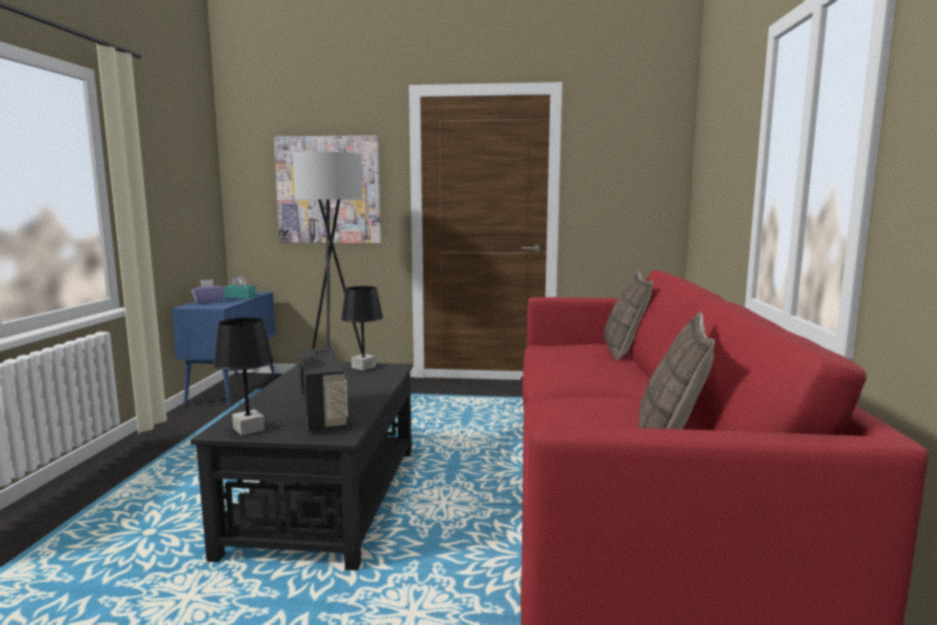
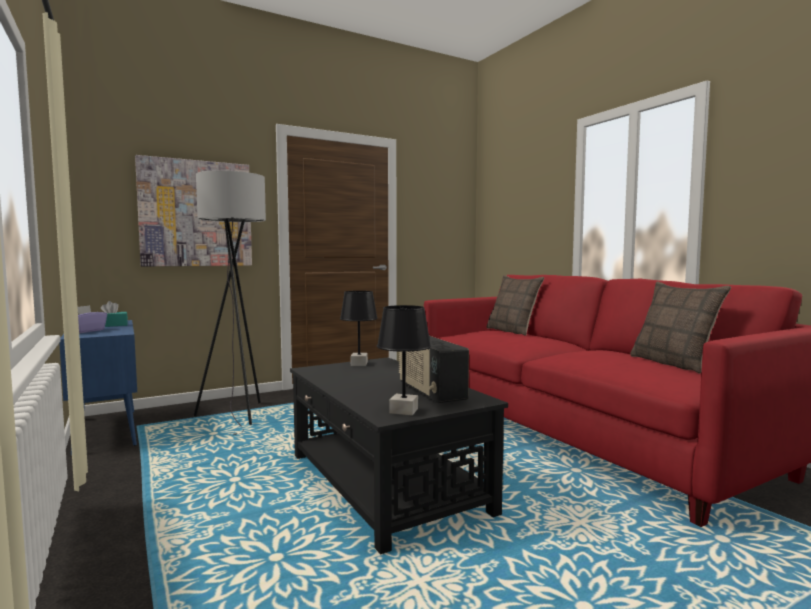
camera: 35 degrees left, 5 degrees down
(324, 415) = (430, 393): radio -> radio turned 150 degrees counterclockwise

